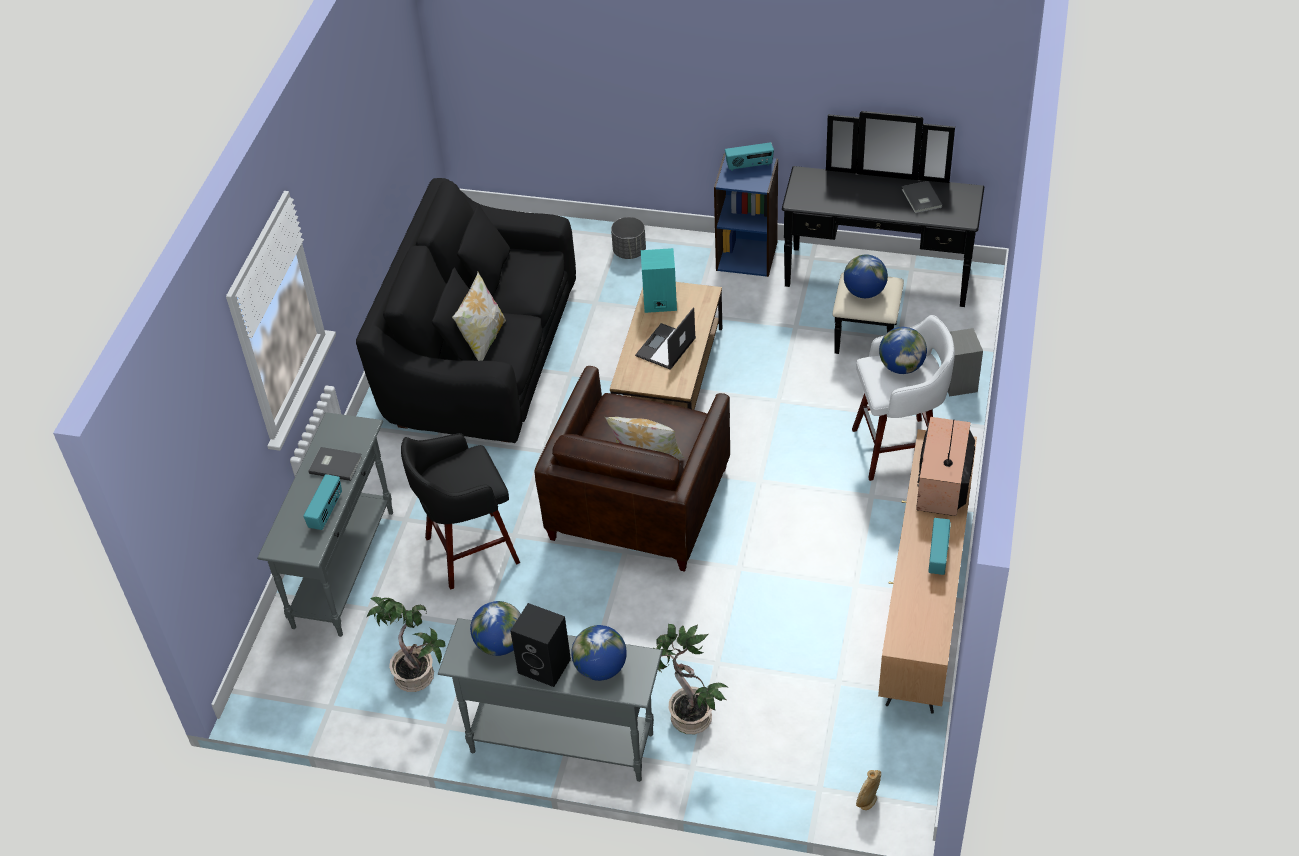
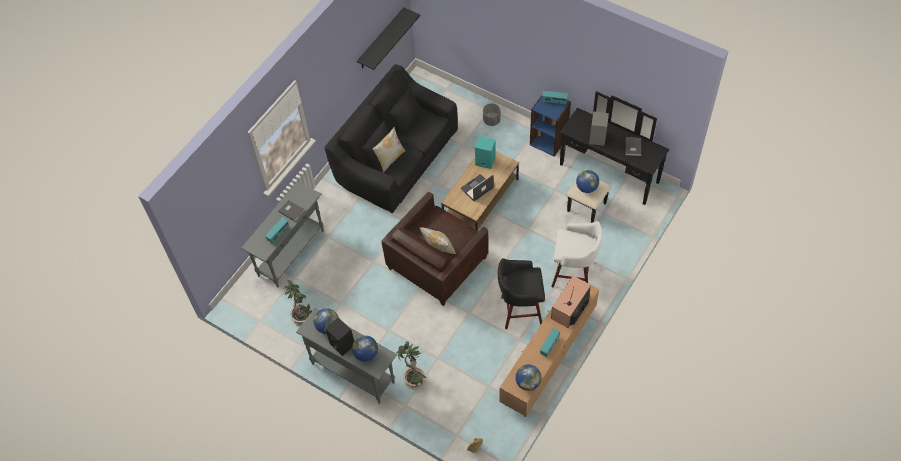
camera: 20 degrees right, 10 degrees up
(398, 132) = (381, 39): none -> black shelf
(468, 551) = (349, 263): black stool -> black stool (519, 311)
(901, 367) = (577, 241): globe -> globe (528, 383)
(960, 383) = (621, 248): grey speaker -> grey speaker (598, 138)

